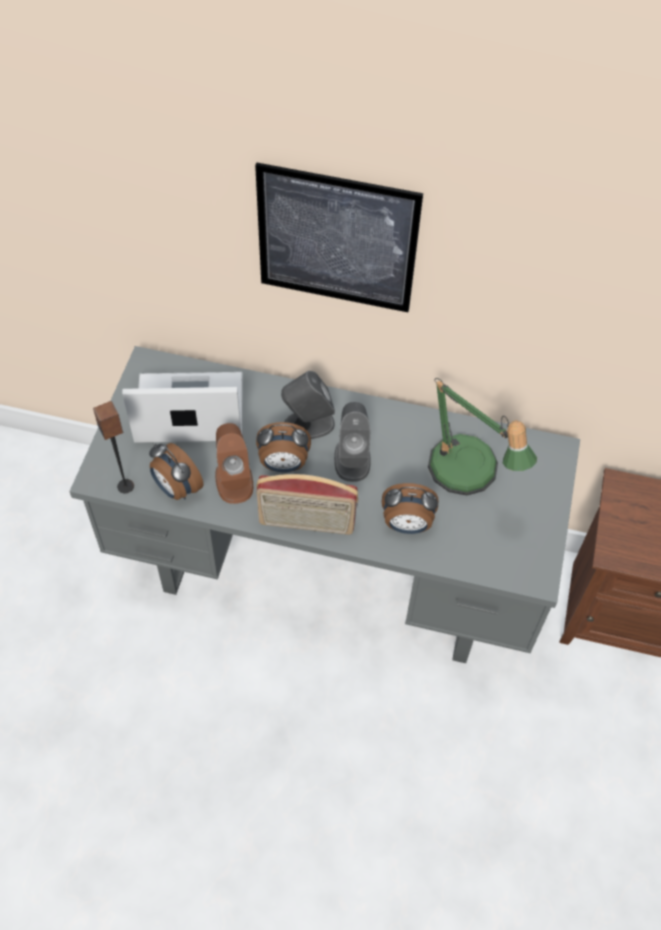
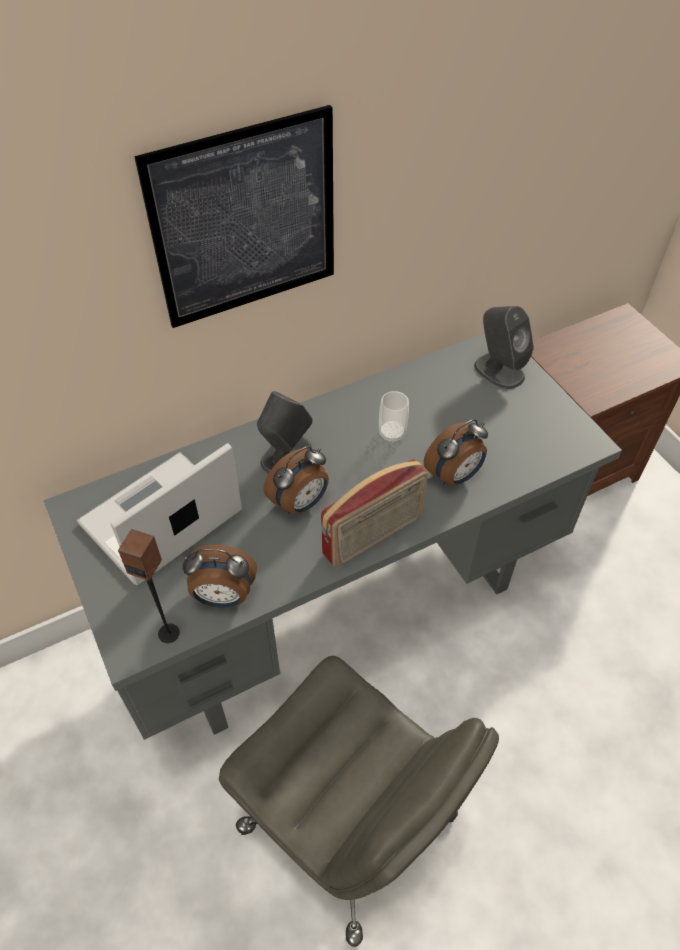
camera: 40 degrees left, 5 degrees down
(193, 719) = (349, 823): none -> grey office chair
(234, 480) = (270, 548): brown speaker -> none
(352, 459) = (353, 457): grey speaker -> grey speaker (498, 370)
(397, 462) = (392, 434): none -> cup
(468, 476) = (456, 406): table lamp -> none

